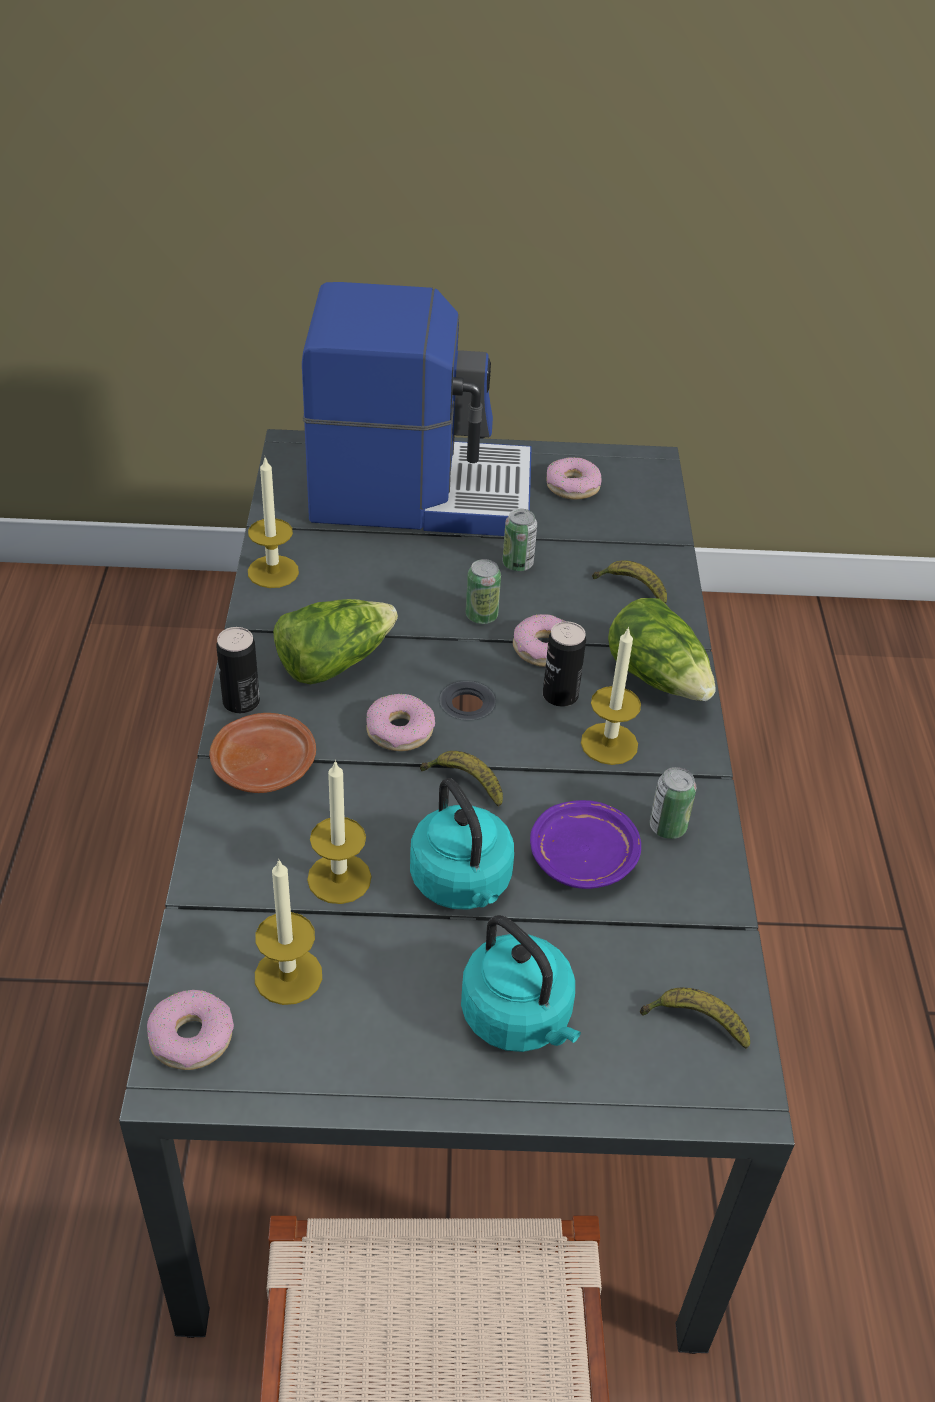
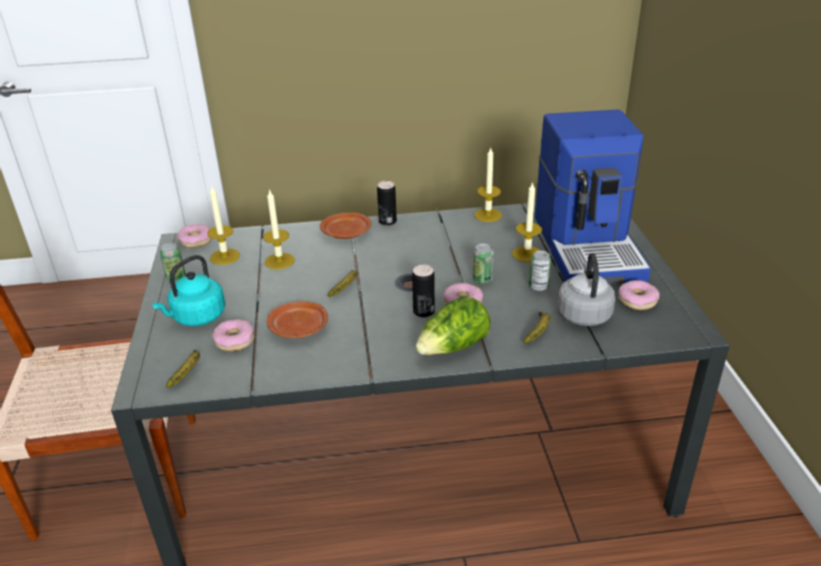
camera: 85 degrees right, 10 degrees down
(333, 662) = (425, 240): lettuce -> none
(400, 730) = (379, 264): donut -> donut (234, 340)
(463, 884) = (278, 294): turquoise kettle -> none
(583, 856) = (299, 329): purple plate -> brown plate
(594, 538) = (584, 313): none -> grey kettle
(609, 743) = (388, 332): candle -> candle (527, 254)
(667, 827) = (325, 357): can -> can (176, 278)

